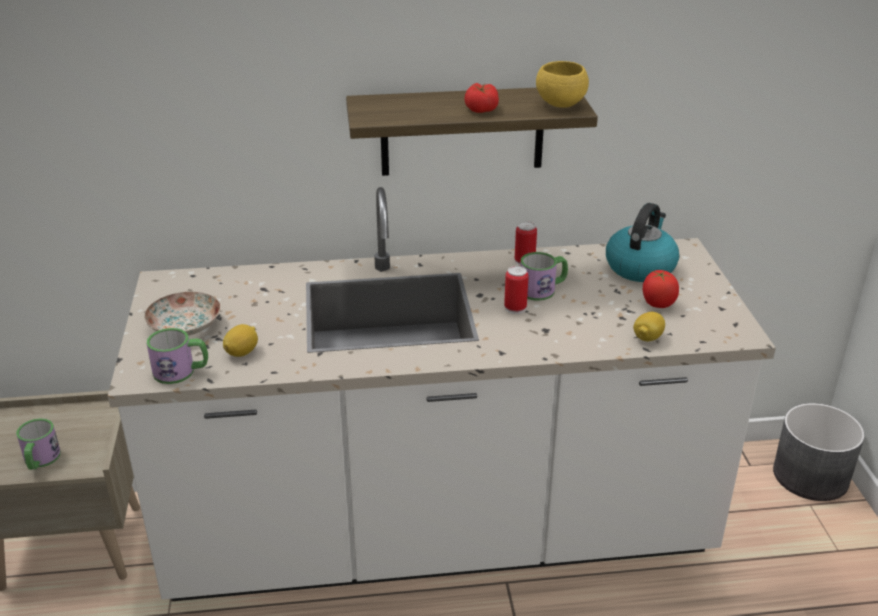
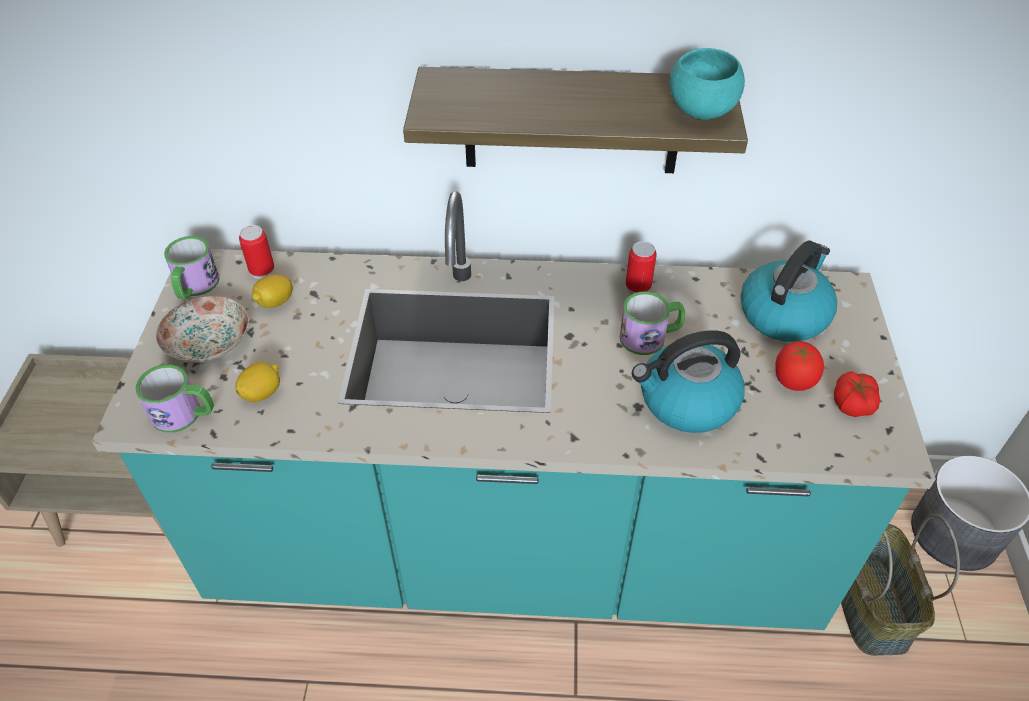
camera: 10 degrees right, 15 degrees up
(40, 460) = (77, 442): mug -> mug (194, 287)
(439, 536) = (514, 550): white counter -> turquoise counter
(481, 108) = (589, 109): tomato -> tomato (852, 403)
(515, 308) = (608, 364): can -> can (262, 270)
(560, 104) = (701, 110): yellow bowl -> turquoise bowl
(581, 323) = (686, 401): none -> kettle
(647, 338) = (767, 438): lemon -> lemon (275, 302)
(752, 535) = (867, 603): none -> basket

